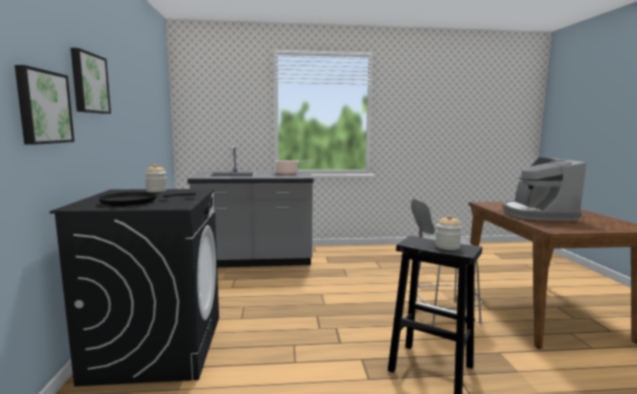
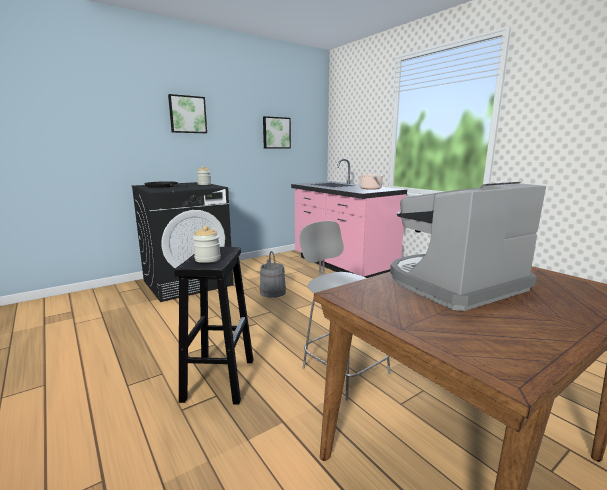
camera: 60 degrees right, 5 degrees up
(42, 107) = (136, 130): picture -> picture (276, 133)
(255, 260) = (342, 266): grey counter -> pink counter
(271, 303) = (273, 292): none -> grey bucket

